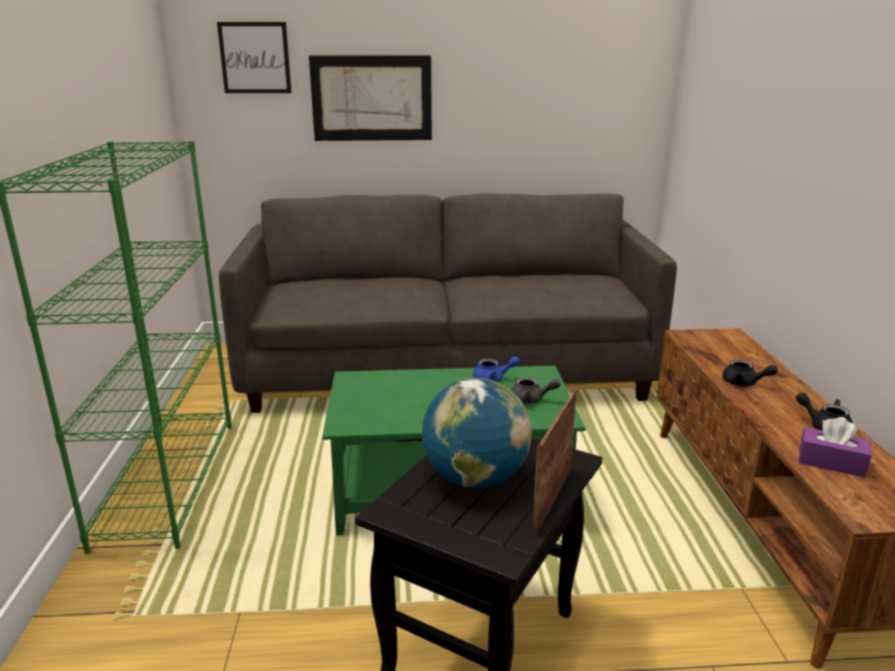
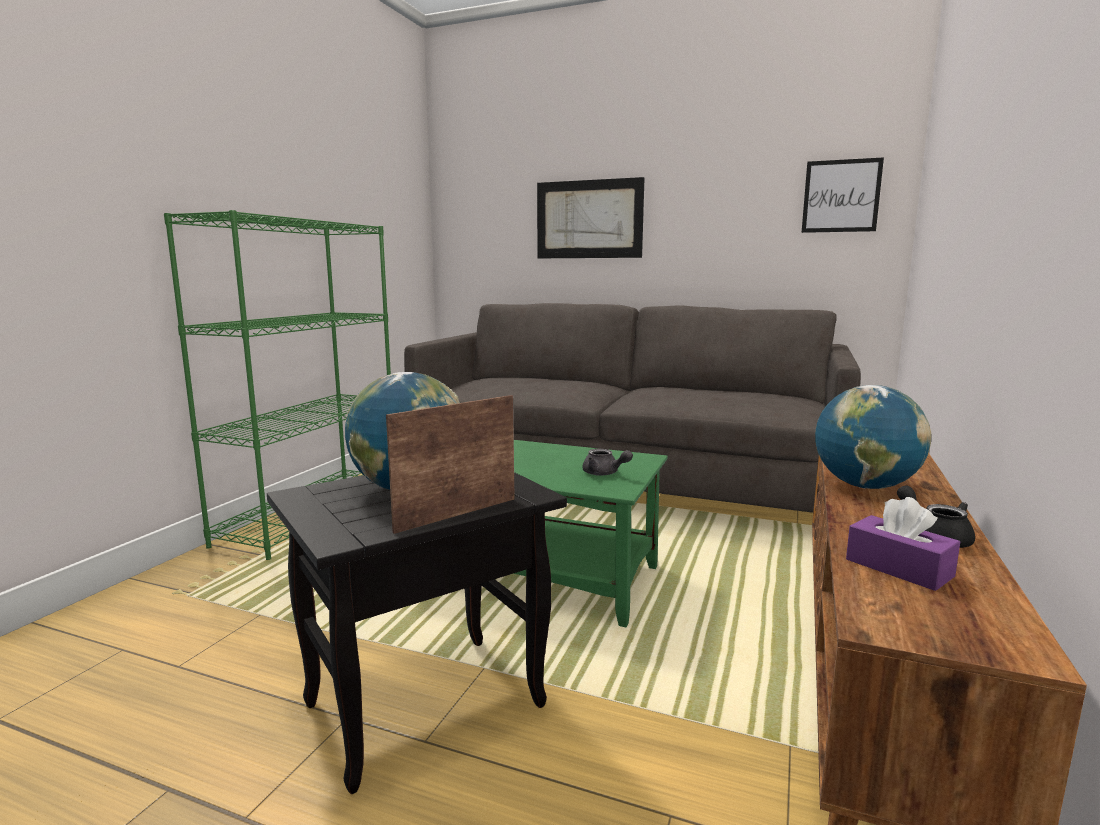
camera: 25 degrees right, 10 degrees down
(255, 58) = (495, 187): picture -> picture (841, 196)
(493, 379) = (586, 456): blue teapot -> none
(744, 383) = (865, 486): black teapot -> globe

